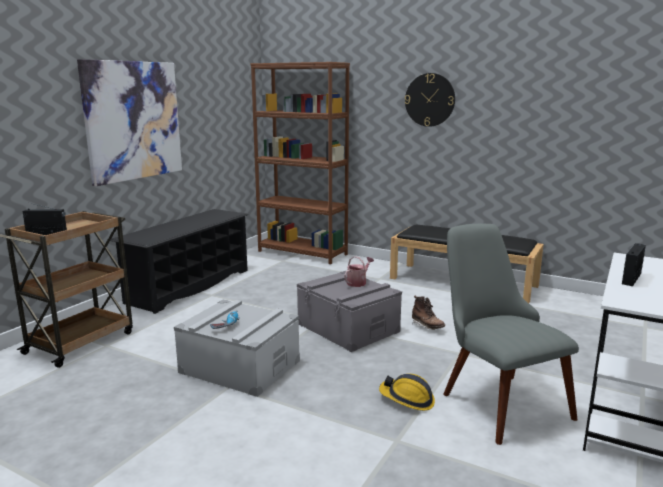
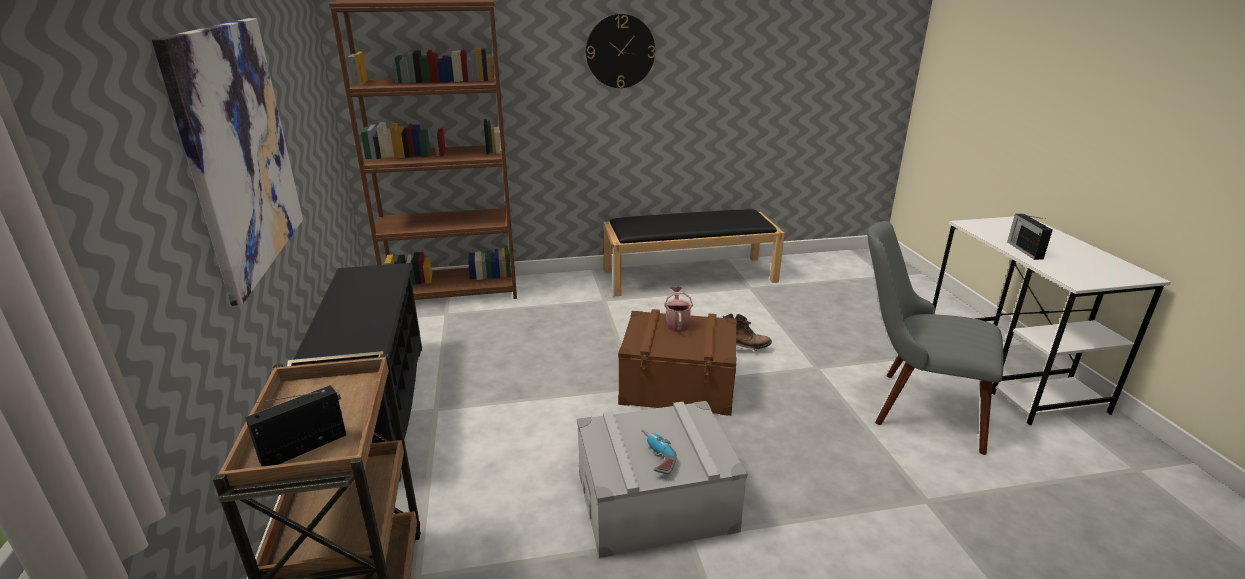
camera: 40 degrees left, 10 degrees up
(348, 328) = (678, 384): grey storage box -> brown storage box
(407, 399) = (862, 447): hard hat -> none

